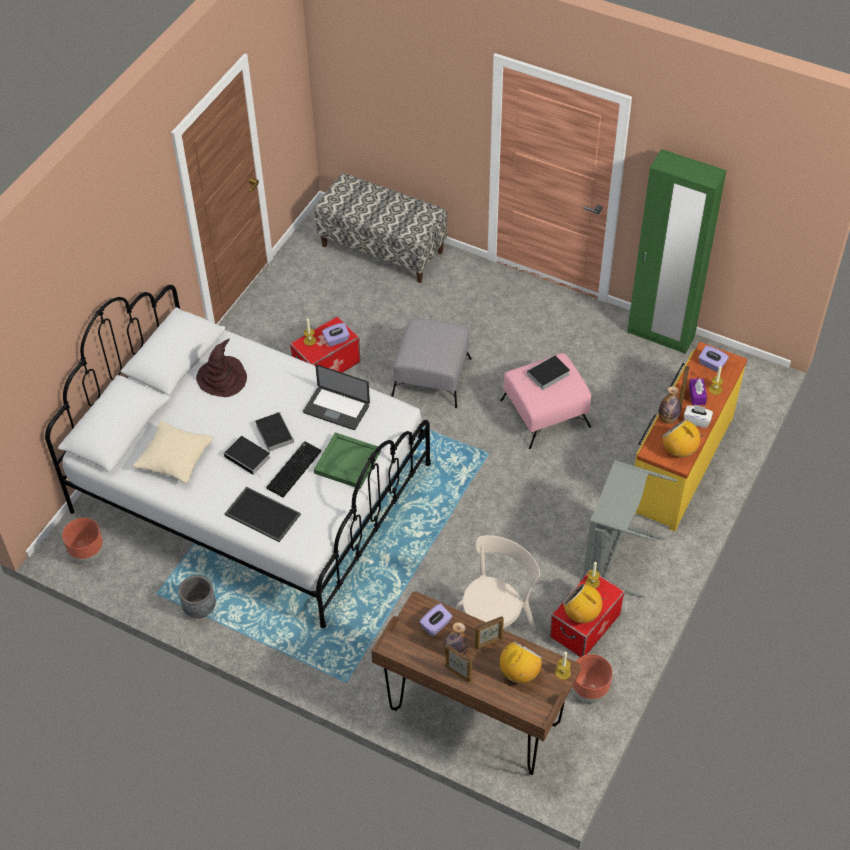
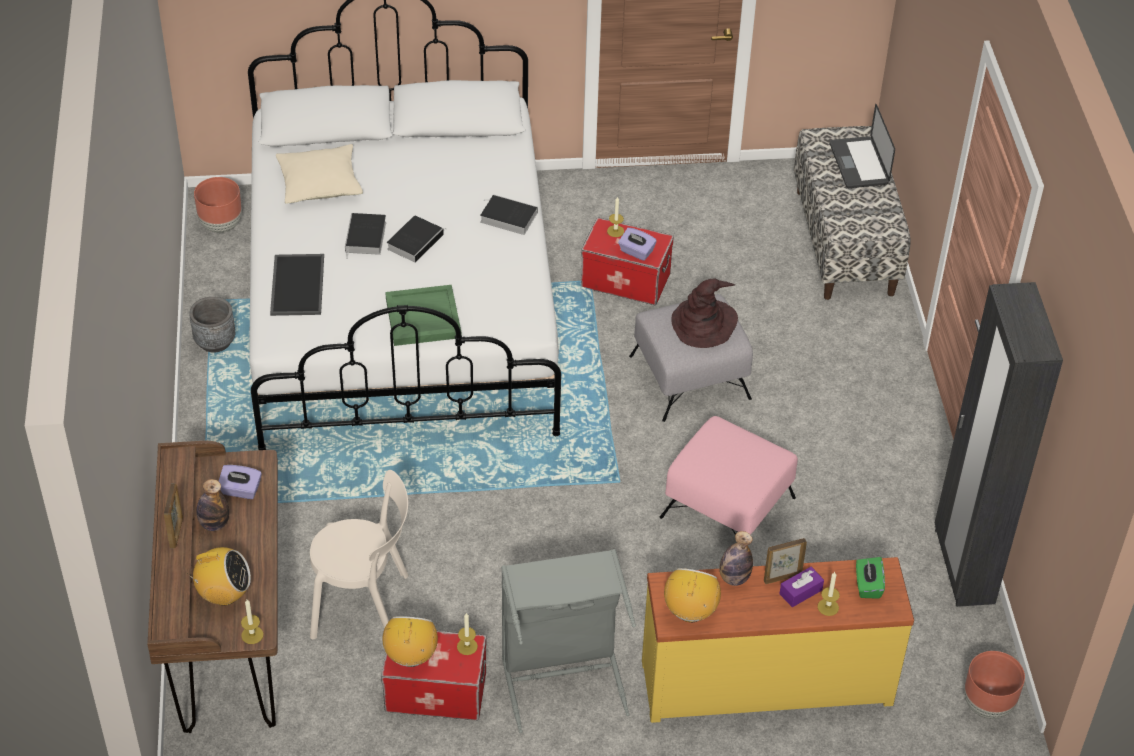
camera: 55 degrees right, 5 degrees down
(222, 378) = (457, 166): brown hat -> brown hat (703, 324)
(293, 469) = (378, 279): keyboard -> none
(336, 409) = (491, 274): laptop -> laptop (859, 164)
(488, 643) = (248, 548): picture frame -> none
(547, 375) = (739, 452): book -> book (507, 217)
(589, 691) = (341, 739): brown planter -> brown planter (987, 705)
(660, 335) = (963, 566): green wardrobe -> black wardrobe
(697, 421) = (756, 609): white tissue box -> none
(711, 364) = (868, 586): purple tissue box -> green tissue box

